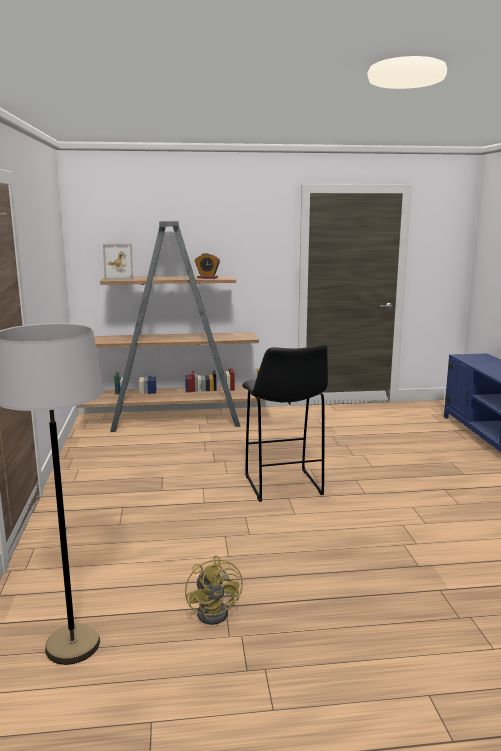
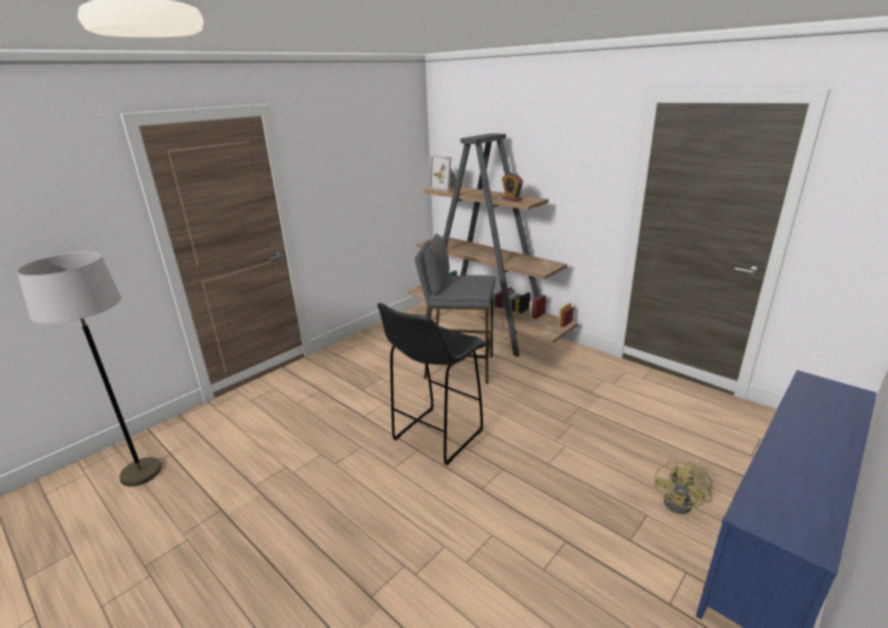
camera: 50 degrees right, 10 degrees up
(210, 447) = (459, 367): none -> grey stool
(217, 611) = (212, 509): yellow fan -> yellow fan (683, 503)

